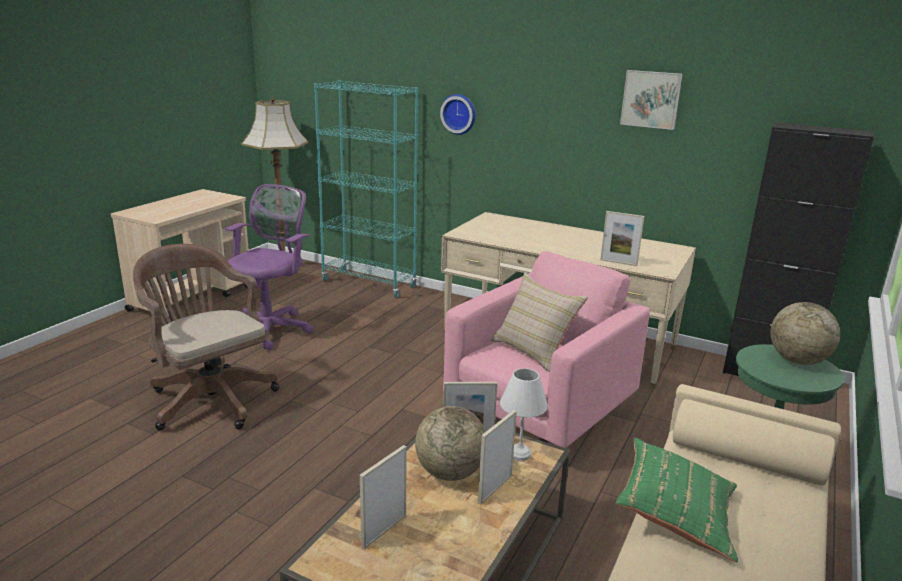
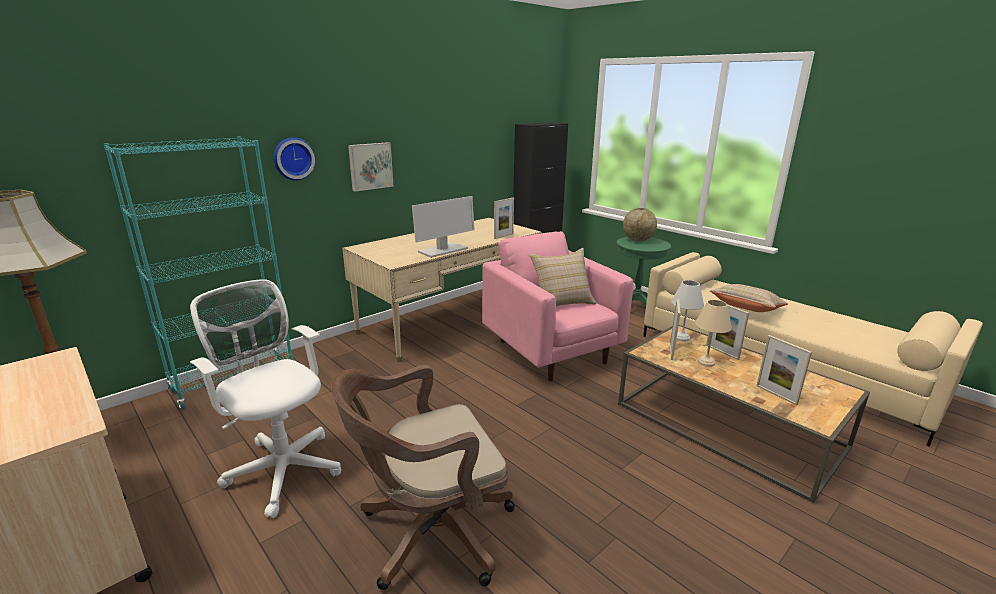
camera: 70 degrees left, 0 degrees up
(270, 329) = (282, 467): purple office chair -> white office chair
(450, 472) = (705, 362): globe -> beige table lamp
(522, 244) = (443, 250): none -> monitor
(651, 99) = (448, 119): picture -> picture (370, 166)
(675, 514) = (746, 309): green pillow -> beige pillow

